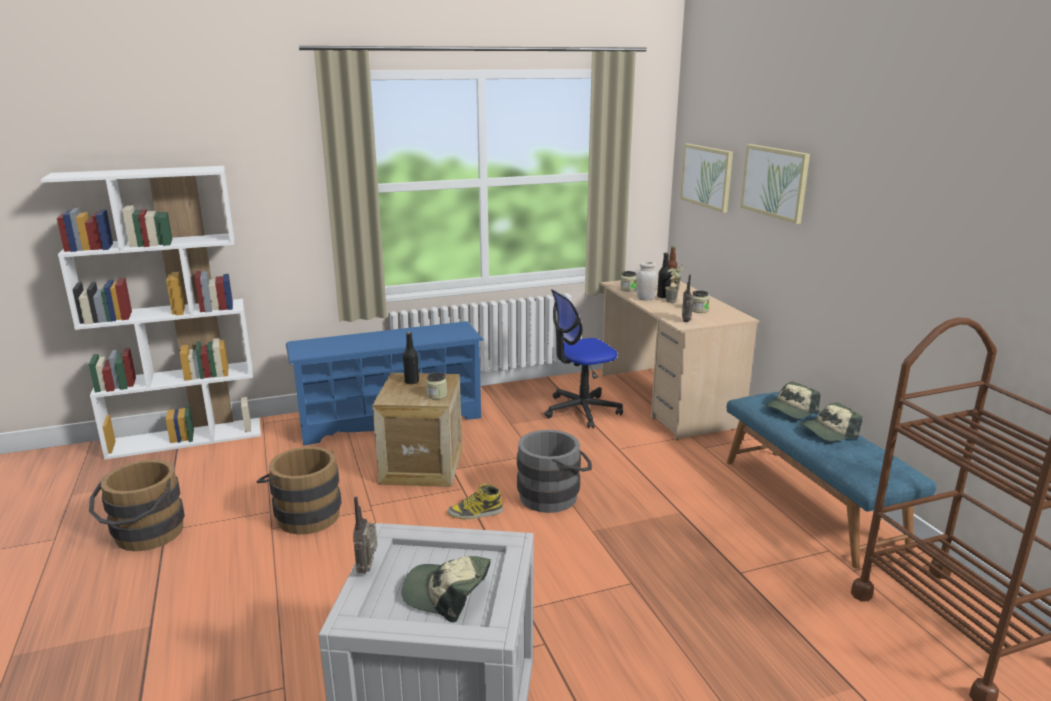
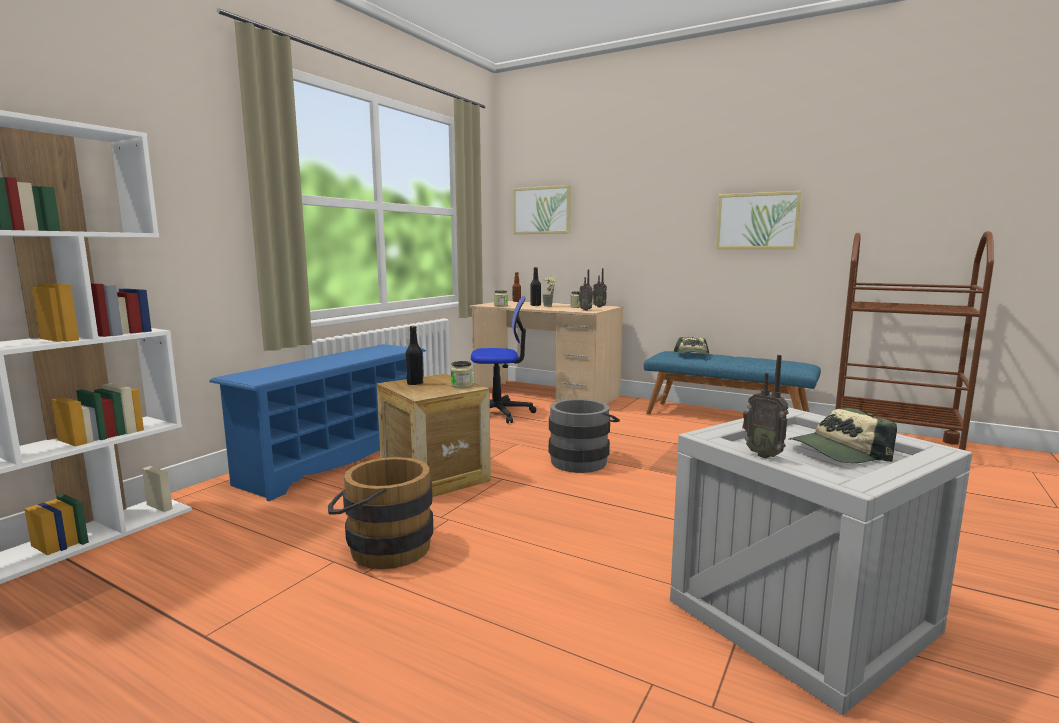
camera: 40 degrees left, 10 degrees down
(145, 536) = (179, 655): brown bucket -> none
(475, 513) = (546, 489): boot -> none
(581, 410) = (499, 413): office chair -> office chair turned 120 degrees counterclockwise
(645, 299) = (527, 307): white jar -> none
(725, 315) = (599, 307): none -> radio
(775, 182) = (622, 199): picture -> picture (757, 221)
(828, 431) = (733, 358): cap -> none

